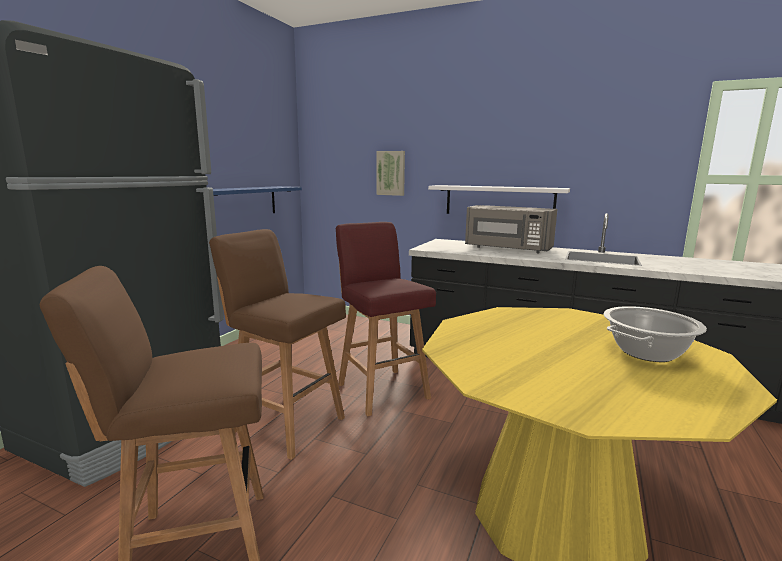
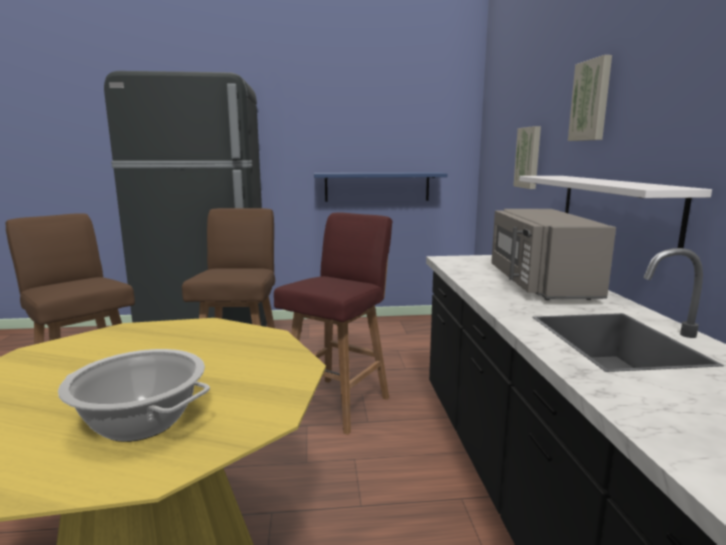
camera: 60 degrees right, 0 degrees up
(465, 138) = (591, 101): none -> picture

